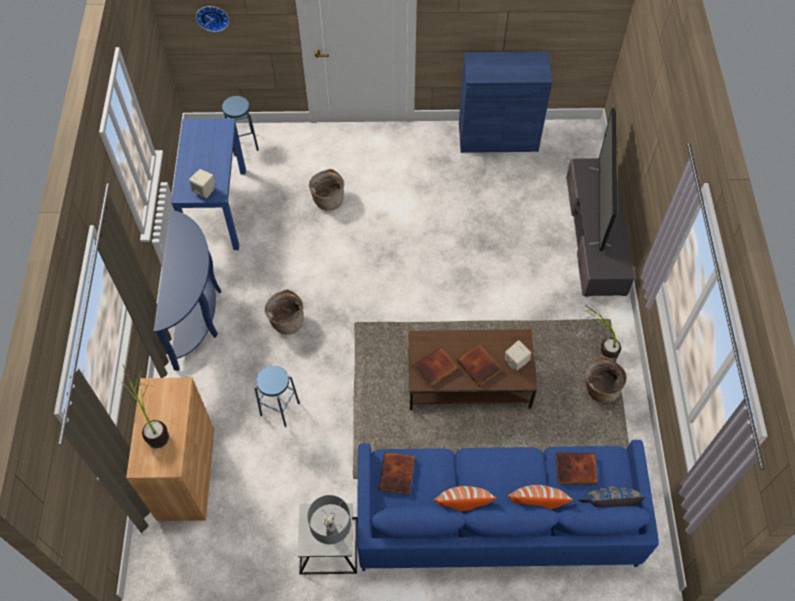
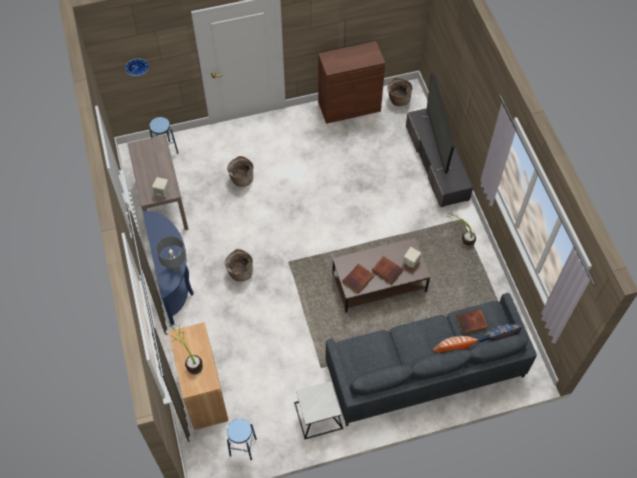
camera: 15 degrees left, 0 degrees up
(217, 208) = (162, 202): blue console table -> brown console table
(279, 409) = (255, 333): blue stool -> blue stool (243, 447)
(332, 535) = (324, 405): grey table lamp -> grey table lamp (175, 268)
(398, 474) = (356, 354): book -> none
(462, 506) = (405, 363): pillow -> none
(496, 518) = (424, 369): blue sofa -> grey sofa
(498, 137) = (349, 106): blue cabinet -> brown cabinet
(600, 389) = (469, 267): basket -> basket (398, 99)

